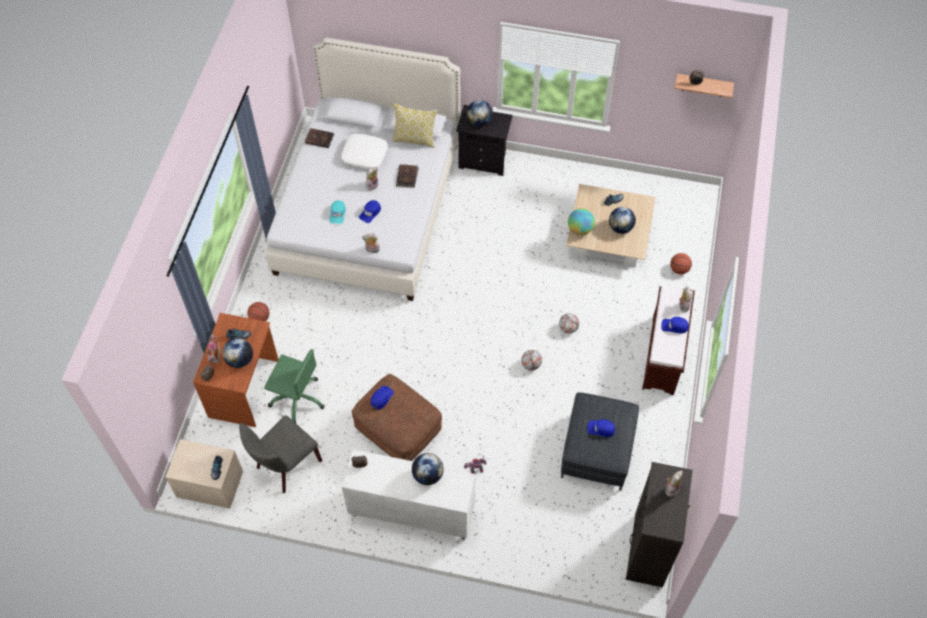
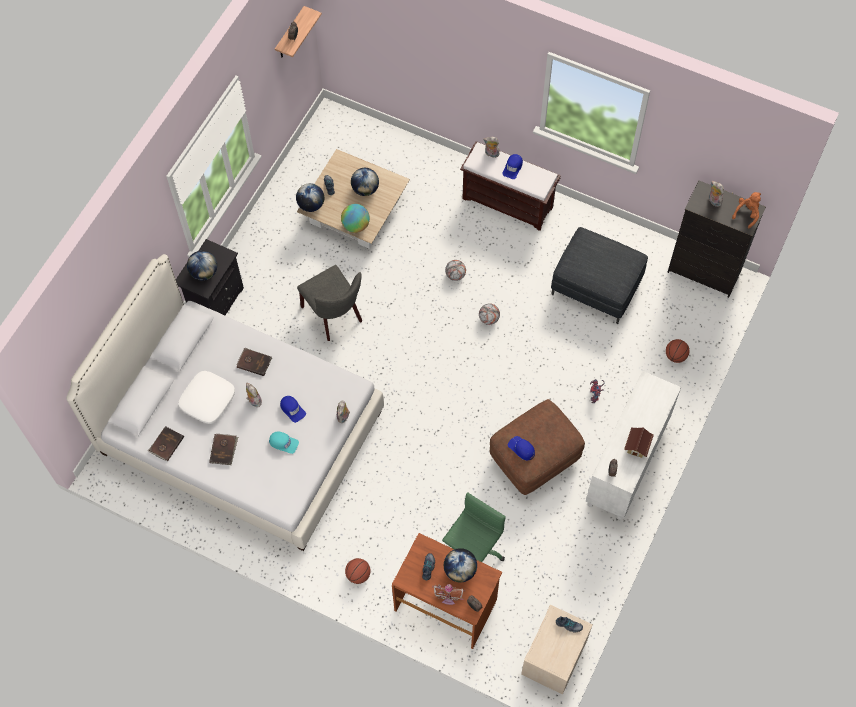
camera: 75 degrees left, 5 degrees up
(285, 466) = (550, 576): grey chair -> grey chair (334, 316)
(323, 176) = (224, 450): none -> brown book
(391, 483) = (637, 447): none -> toy house
(415, 139) = (203, 344): pillow -> none
(427, 475) = (635, 412): globe -> globe (311, 205)
(601, 429) = (600, 263): blue cap -> none
(667, 524) = (747, 214): none -> orange plush toy
(679, 269) = (414, 161): basketball -> basketball (675, 356)

